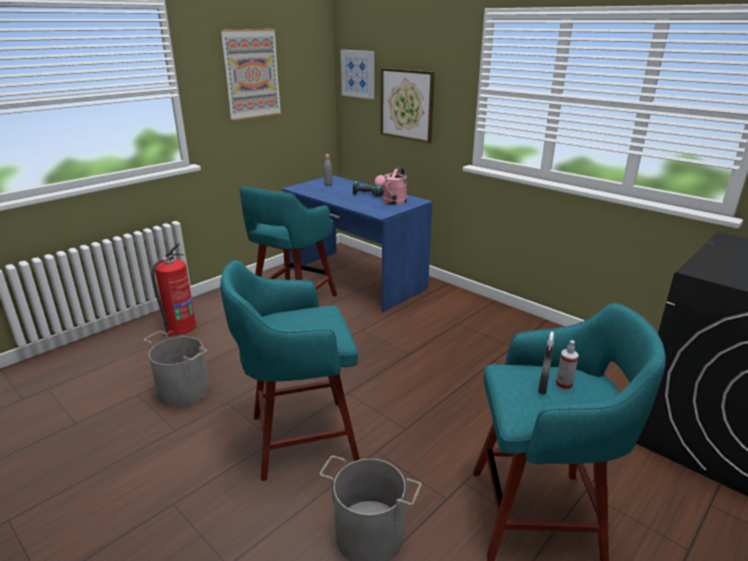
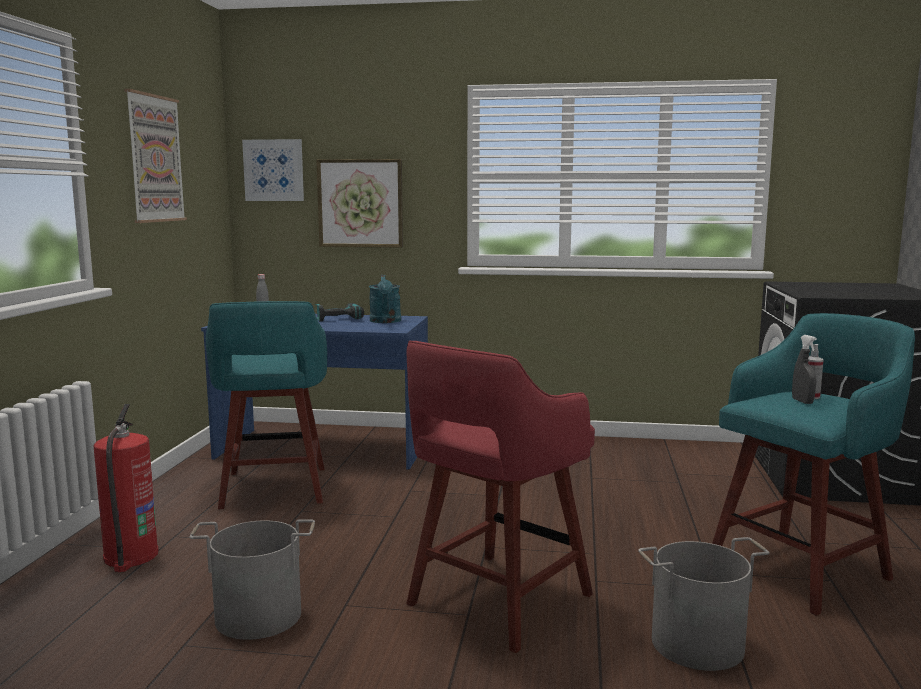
camera: 35 degrees left, 15 degrees down
(299, 438) = (496, 602): turquoise stool -> red stool
(392, 202) = (385, 321): pink watering can -> turquoise watering can

